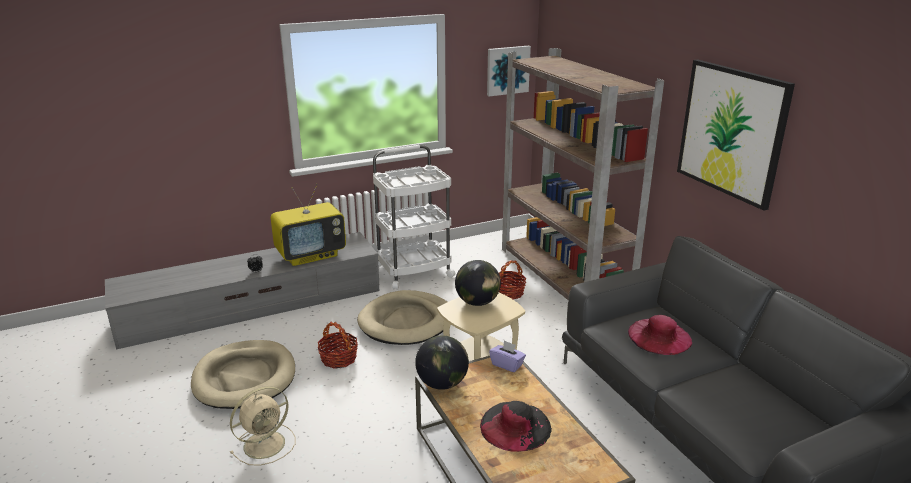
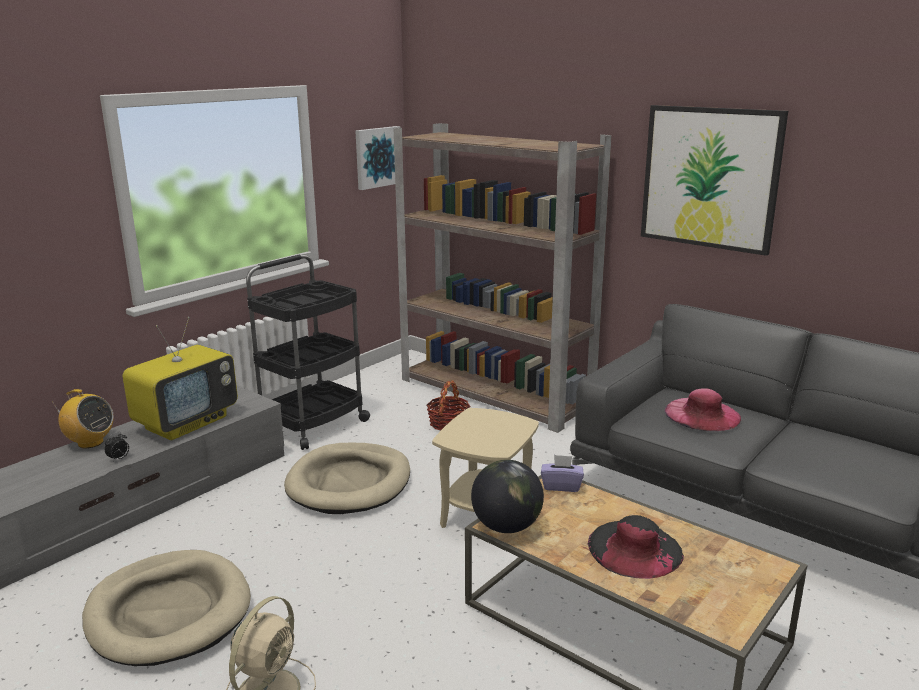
camera: 25 degrees left, 5 degrees down
(248, 256) = (90, 442): none -> radio
(338, 358) = (292, 549): basket -> none
(414, 272) = (313, 425): white cart -> black cart
(477, 302) = (475, 425): globe -> none

